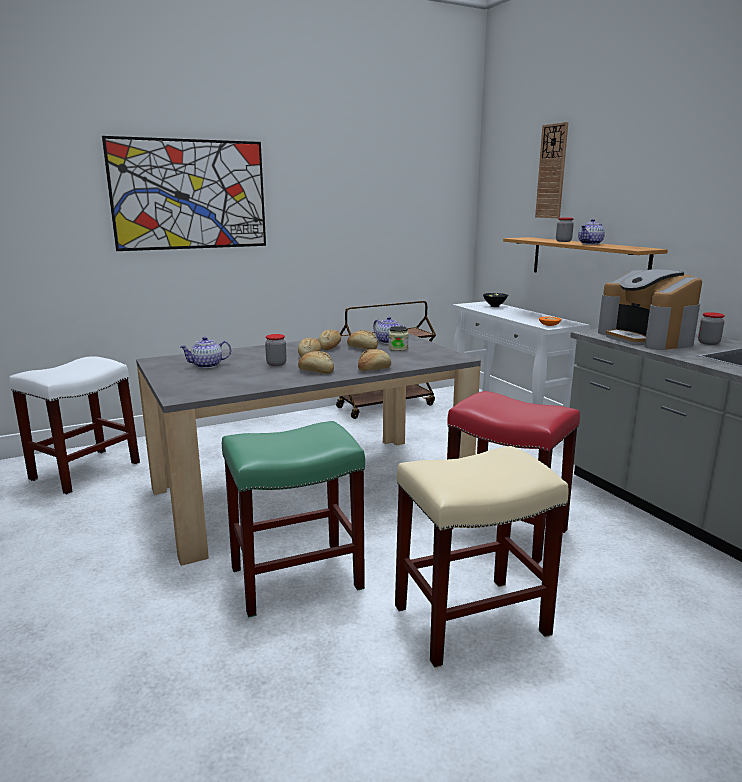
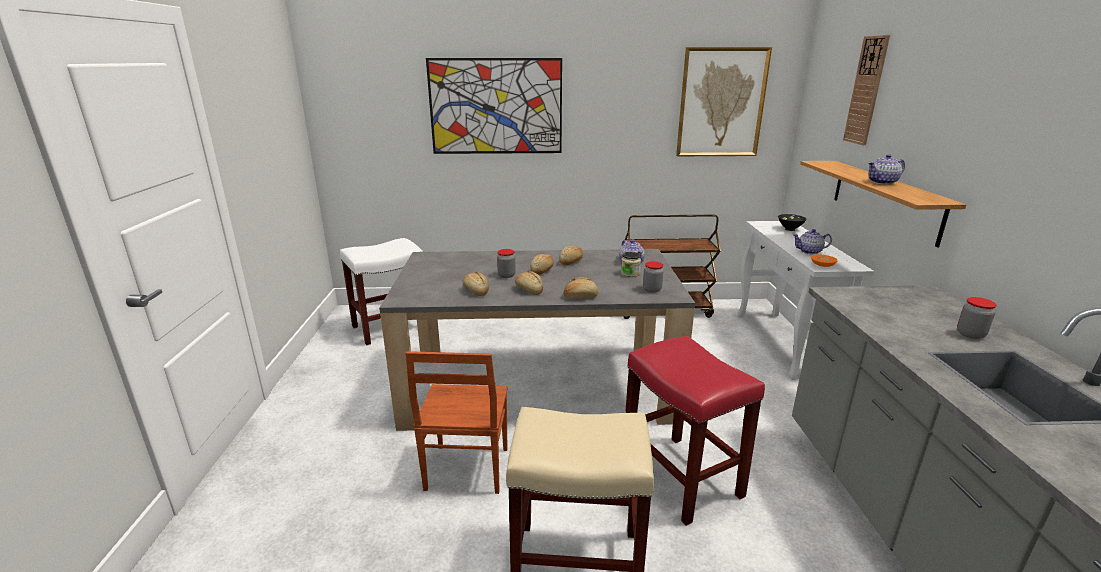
camera: 25 degrees right, 5 degrees up
(207, 365) = (453, 268): teapot -> teapot (810, 251)
(295, 579) = (465, 470): green stool -> brown chair
(362, 348) = (598, 267): bread -> bread (476, 291)
(414, 192) = (721, 103): none -> picture
(563, 241) = (858, 174): jar -> jar (652, 289)
(646, 338) = (892, 312): coffee machine -> none

